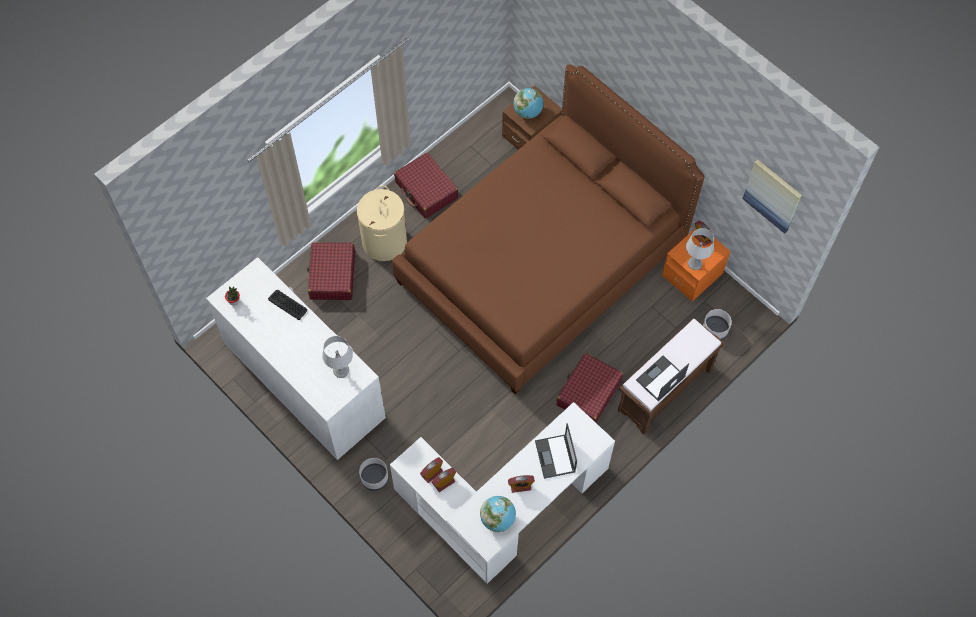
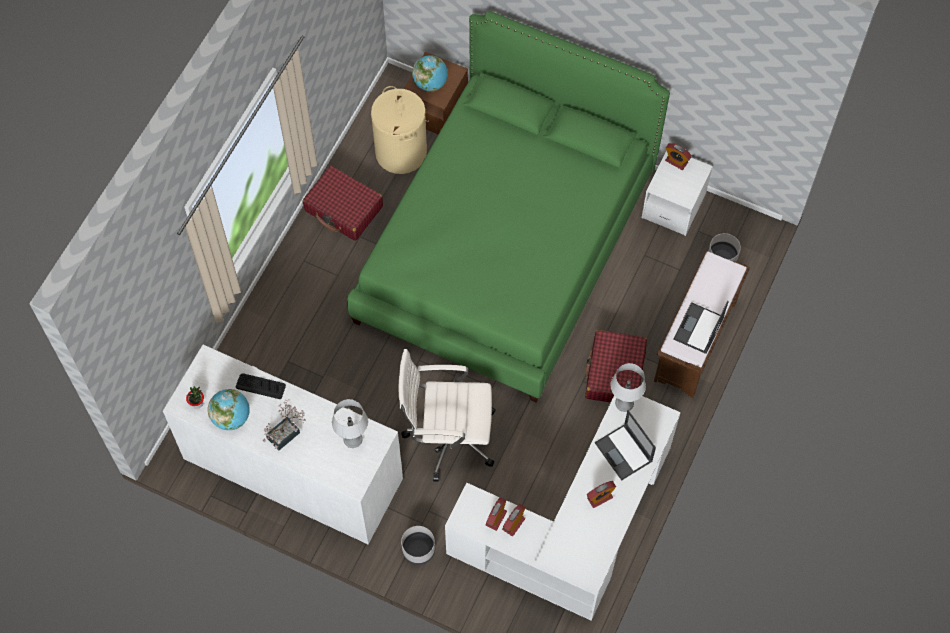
camera: 20 degrees left, 0 degrees up
(292, 348) = (286, 433): none -> potted plant
(332, 276) = (276, 340): red suitcase -> none
(384, 242) = (320, 282): beige laundry basket -> beige laundry basket (401, 152)
(434, 397) = (448, 436): none -> white office chair
(498, 519) = (590, 542): globe -> globe (231, 417)
(542, 262) = (505, 247): brown bed -> green bed
(692, 274) = (673, 206): orange nightstand -> white nightstand
(695, 263) = (680, 191): grey table lamp -> grey table lamp (624, 403)
(773, 195) = (758, 87): picture -> none

